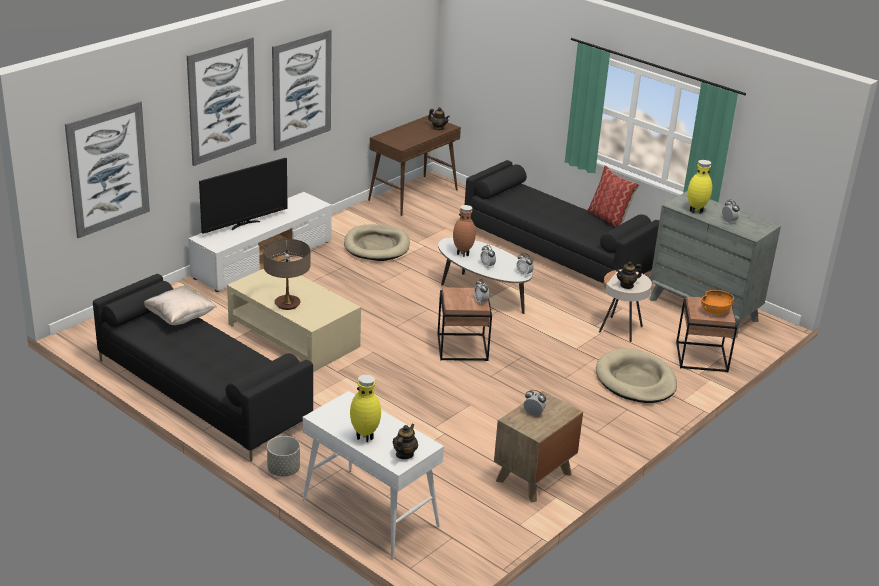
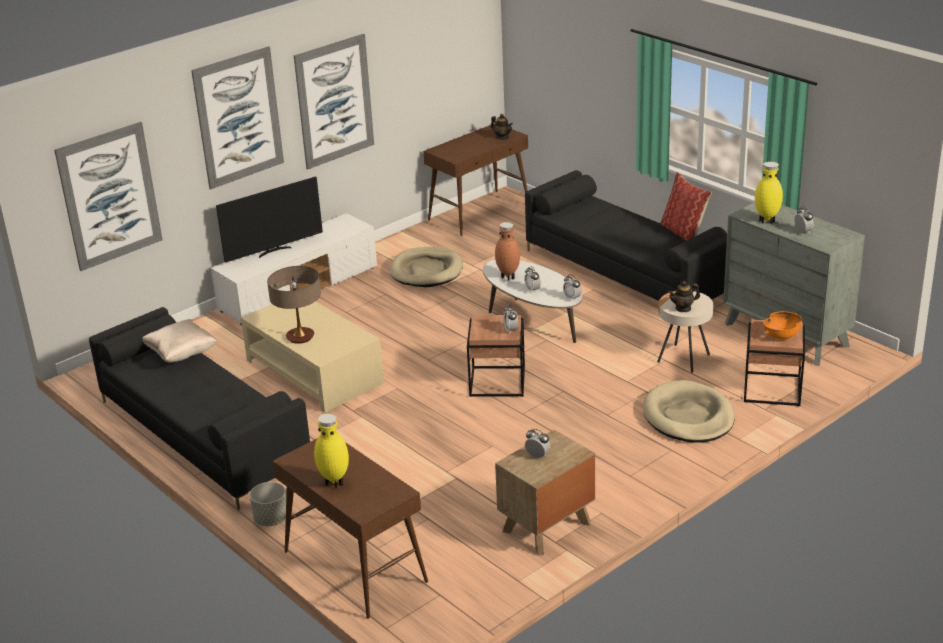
camera: 10 degrees right, 0 degrees up
(369, 513) = (354, 566): white console table -> brown console table
(404, 454) = (373, 502): teapot -> none

